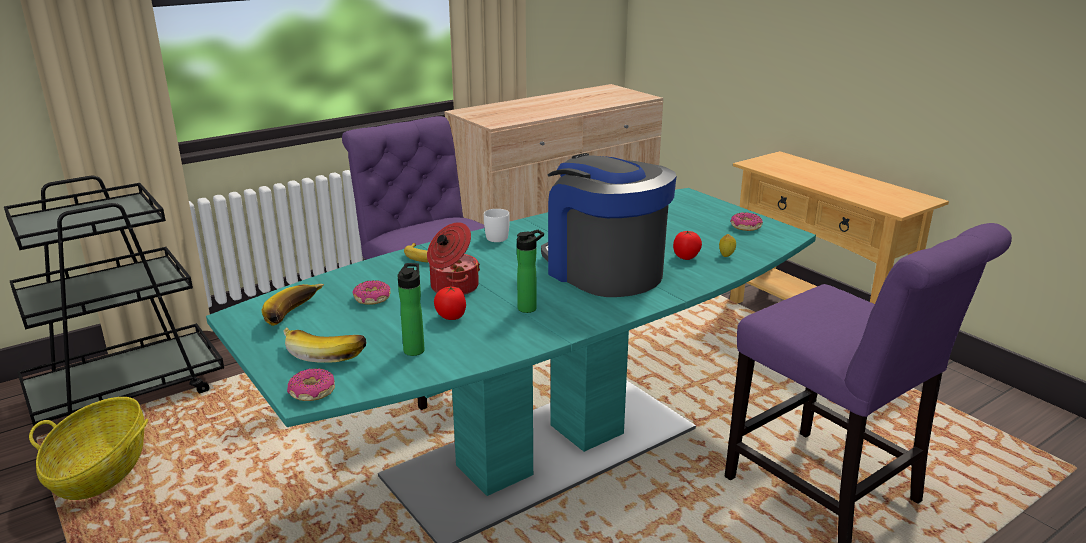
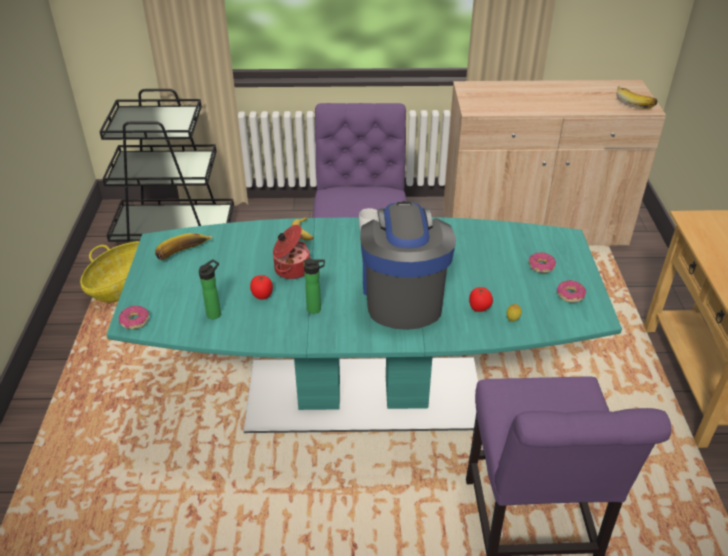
camera: 35 degrees right, 15 degrees up
(326, 352) = (170, 293): banana -> banana (634, 103)
(372, 299) = (236, 258): donut -> donut (541, 266)

